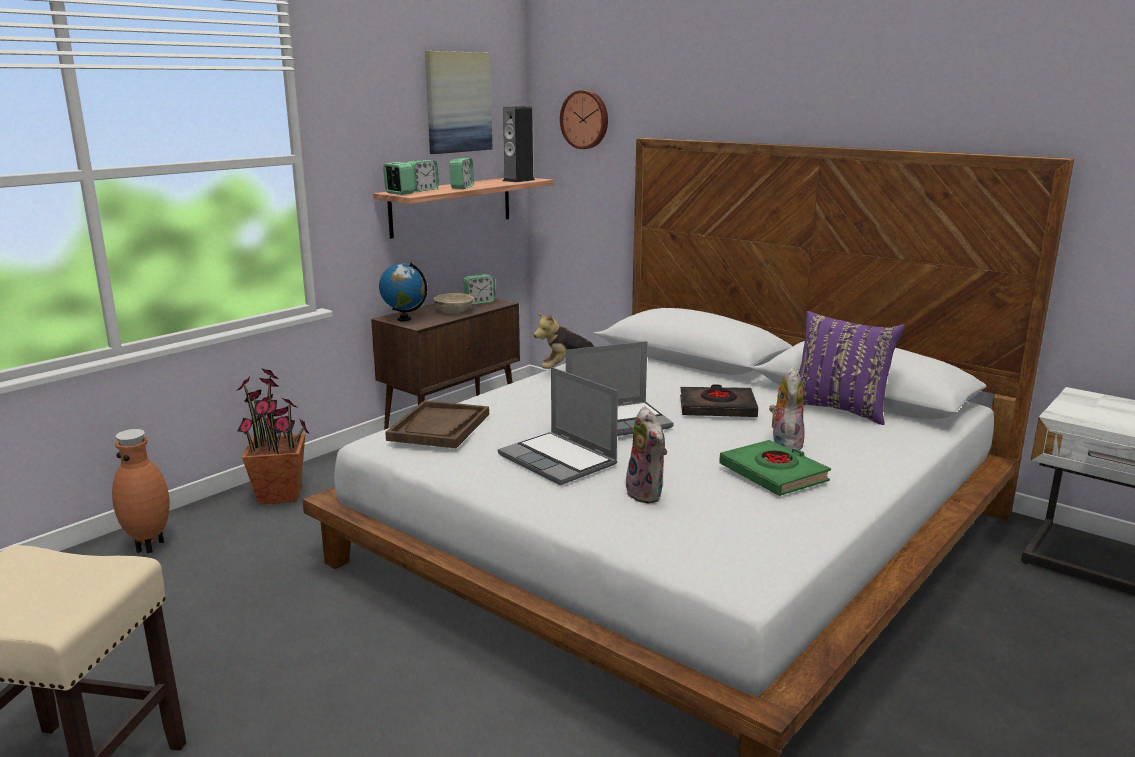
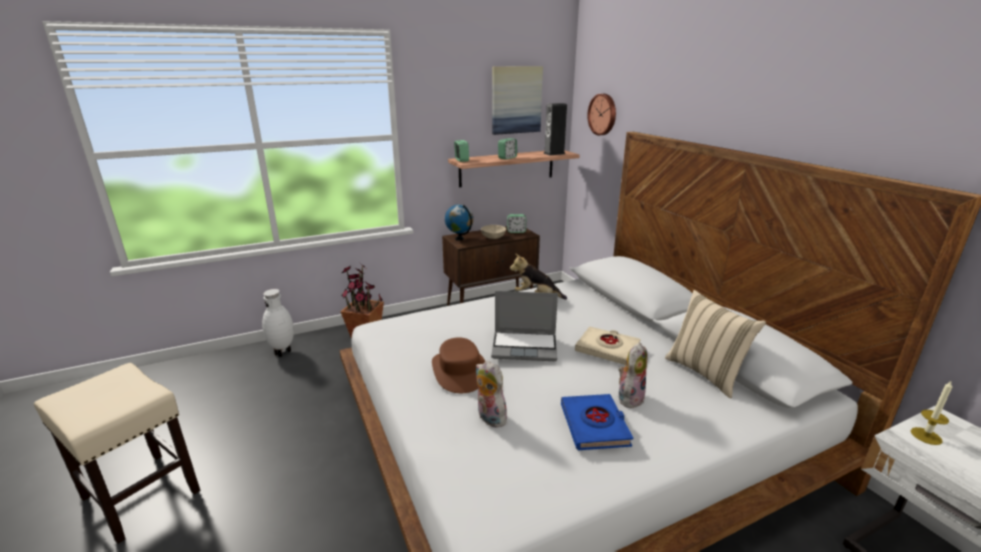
camera: 25 degrees right, 5 degrees up
(150, 546) = (283, 352): brown vase -> white vase
(423, 190) = (480, 158): alarm clock -> none
(439, 427) = (412, 325): brown tray -> none
(559, 460) = (459, 371): laptop -> brown hat
(647, 494) = (489, 418): plush toy -> plush toy turned 135 degrees clockwise
(717, 408) = (607, 349): black book -> beige book
(773, 474) = (594, 425): green book -> blue book
(840, 409) = (705, 373): purple pillow -> beige pillow
(1077, 408) = (926, 436): none -> candle

